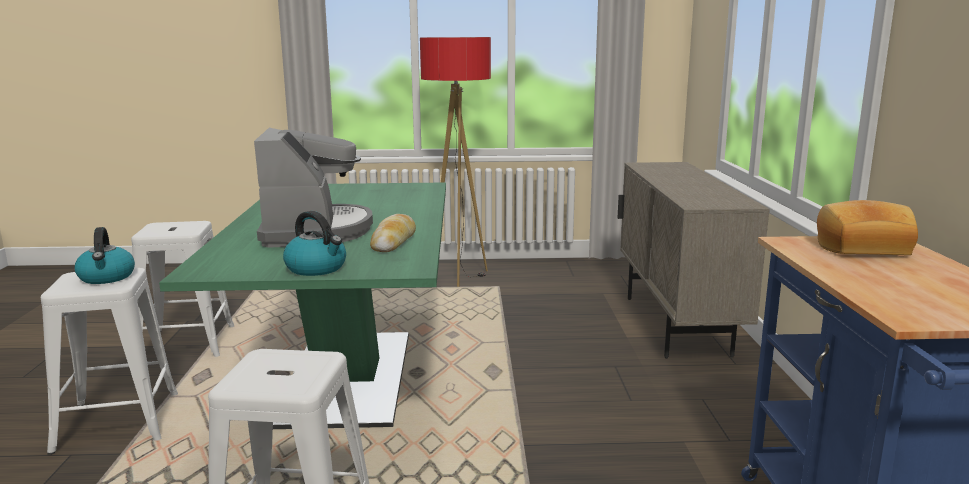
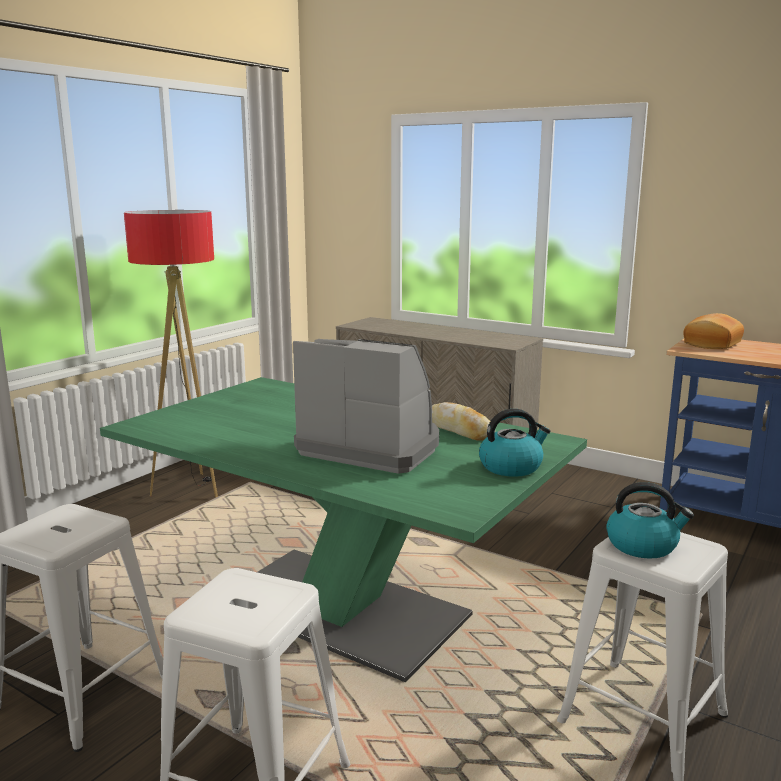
camera: 55 degrees left, 0 degrees up
(107, 277) = (244, 593): kettle -> kettle (643, 545)

